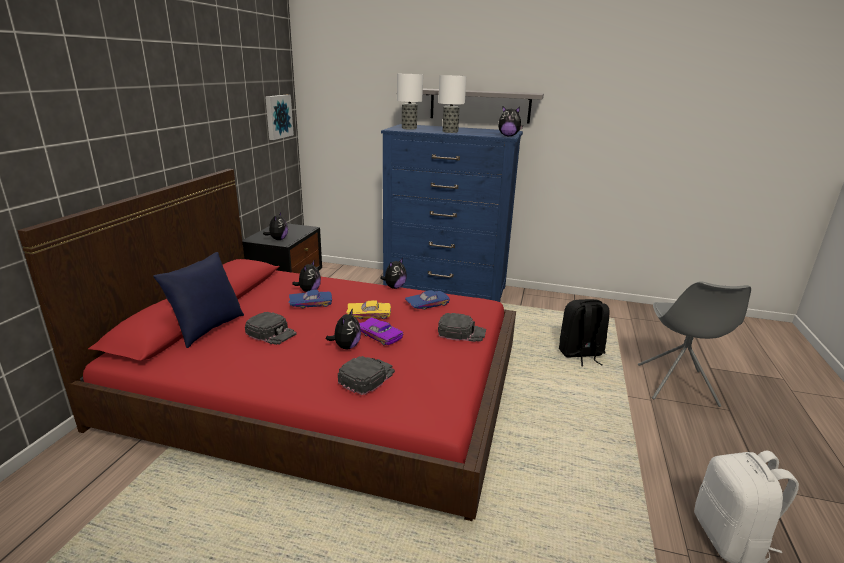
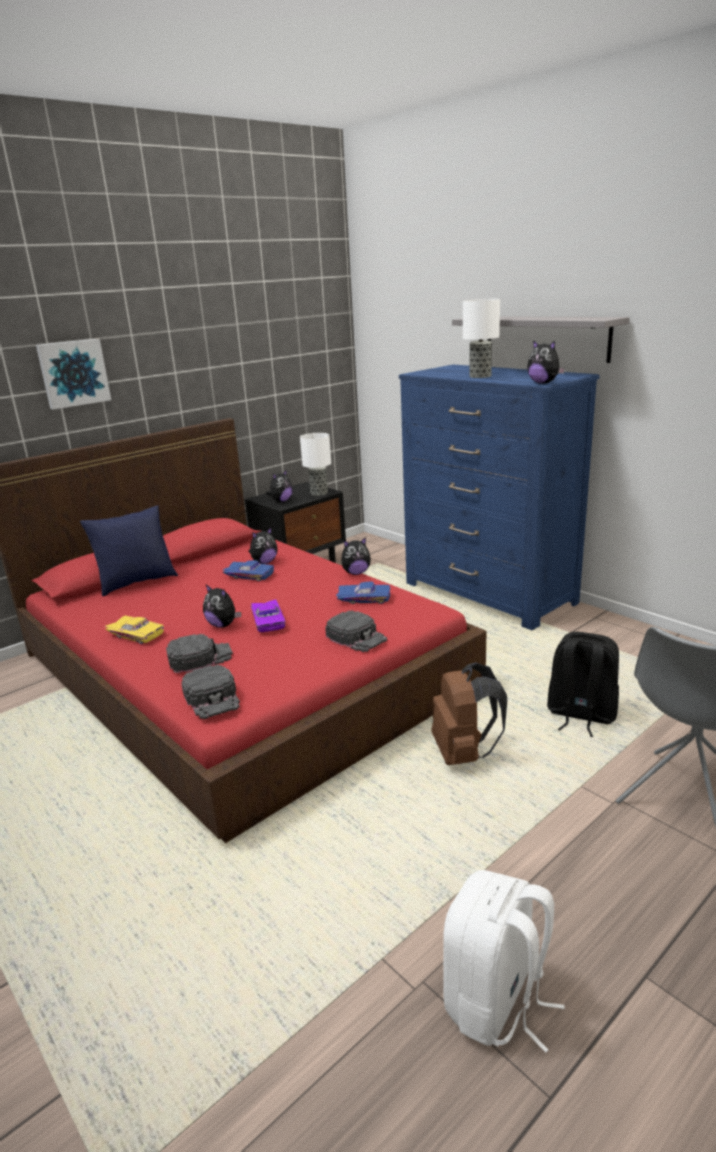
camera: 35 degrees right, 0 degrees up
(271, 333) = (179, 597): black cap -> black cap (212, 698)
(277, 116) = (319, 357): picture -> picture (73, 373)
(346, 347) = (223, 625): plush toy -> plush toy turned 75 degrees clockwise
(369, 314) = (289, 597): yellow toy car -> yellow toy car (137, 634)
(409, 128) = (440, 371): table lamp -> table lamp (319, 493)
(548, 398) = (464, 753): none -> brown backpack

